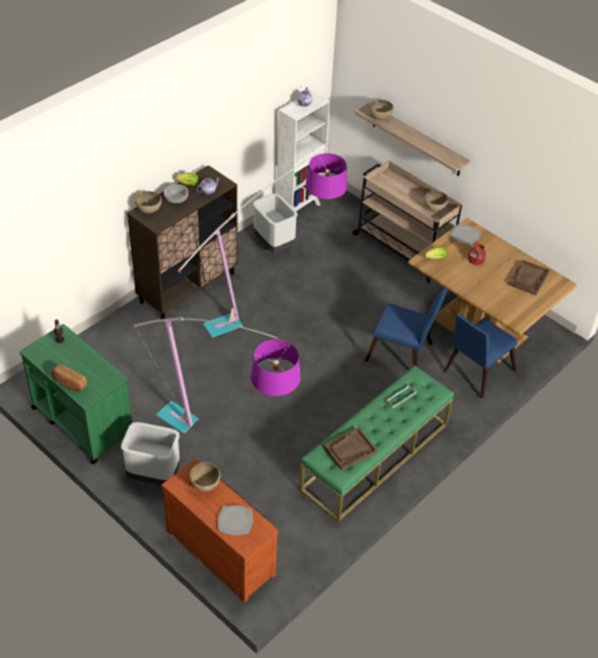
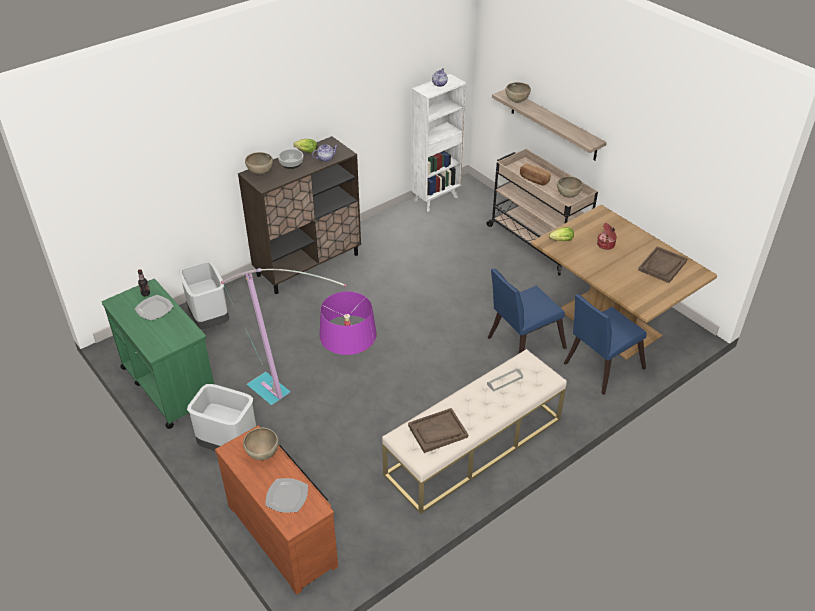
camera: 10 degrees right, 5 degrees down
(69, 383) = (142, 336): bread -> bread (534, 180)
(273, 245) = (403, 231): grey trash can -> grey trash can (209, 320)
(277, 305) = (395, 286): floor lamp -> none
(375, 457) = (474, 446): green bench -> beige bench
(403, 355) = (521, 344): blue chair -> blue chair turned 120 degrees clockwise
(465, 235) = (597, 220): plate -> plate (154, 308)

